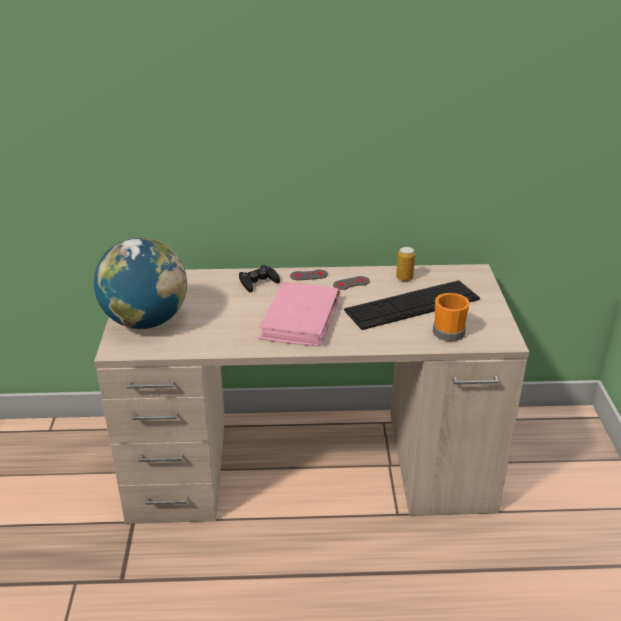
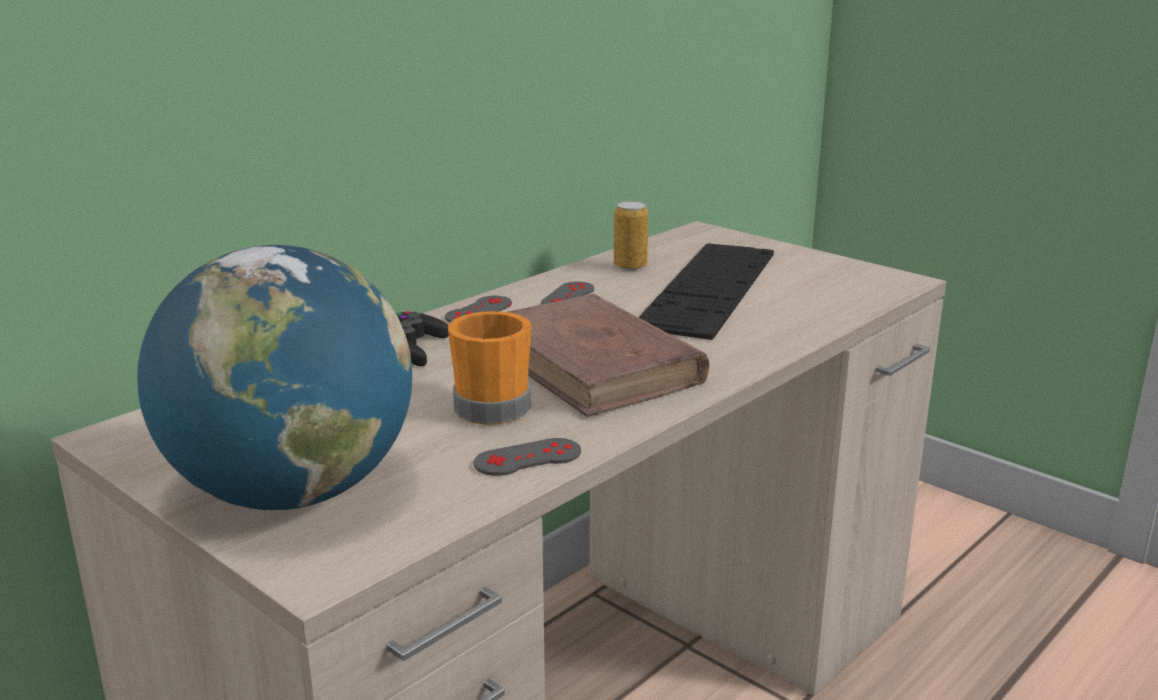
camera: 45 degrees left, 10 degrees down
(217, 344) = (528, 458): none -> grey game controller
(300, 319) = (593, 364): pink book -> brown book
(450, 330) = (819, 295): orange mug -> orange mug (490, 404)

